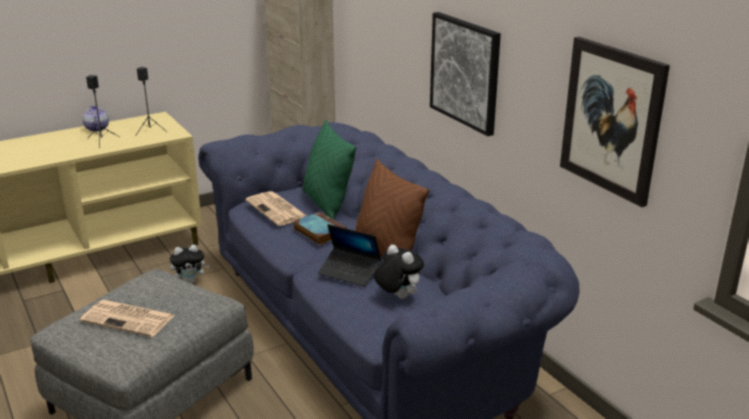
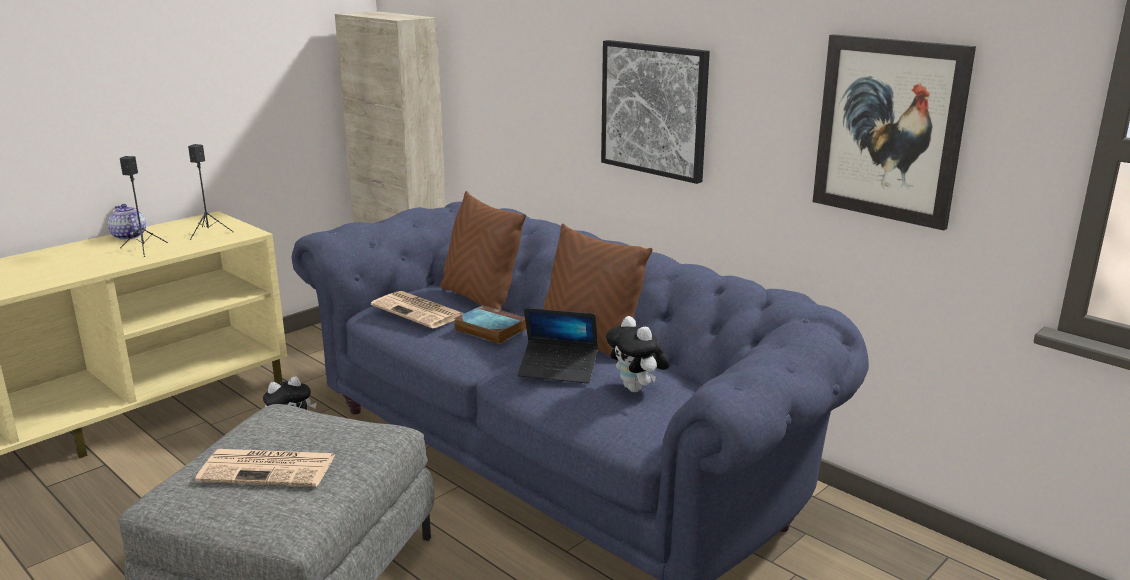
camera: 15 degrees left, 5 degrees down
(327, 204) = (480, 299): green pillow -> brown pillow
(397, 296) = (637, 389): plush toy -> plush toy turned 150 degrees counterclockwise

